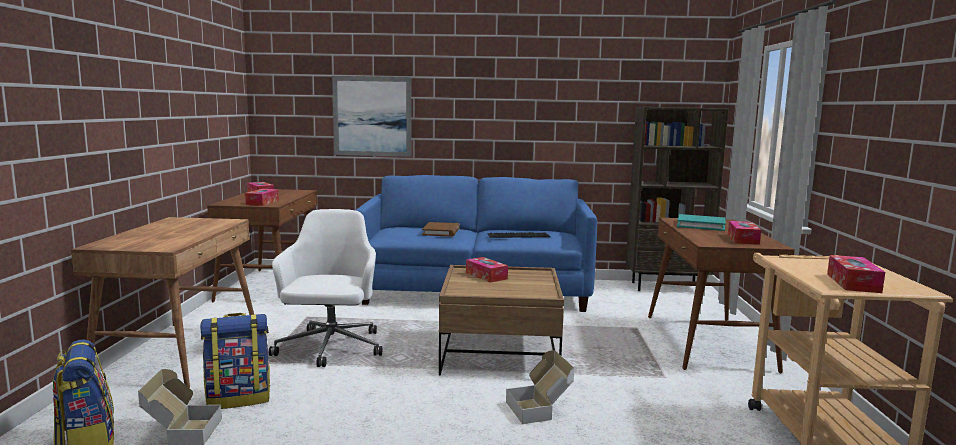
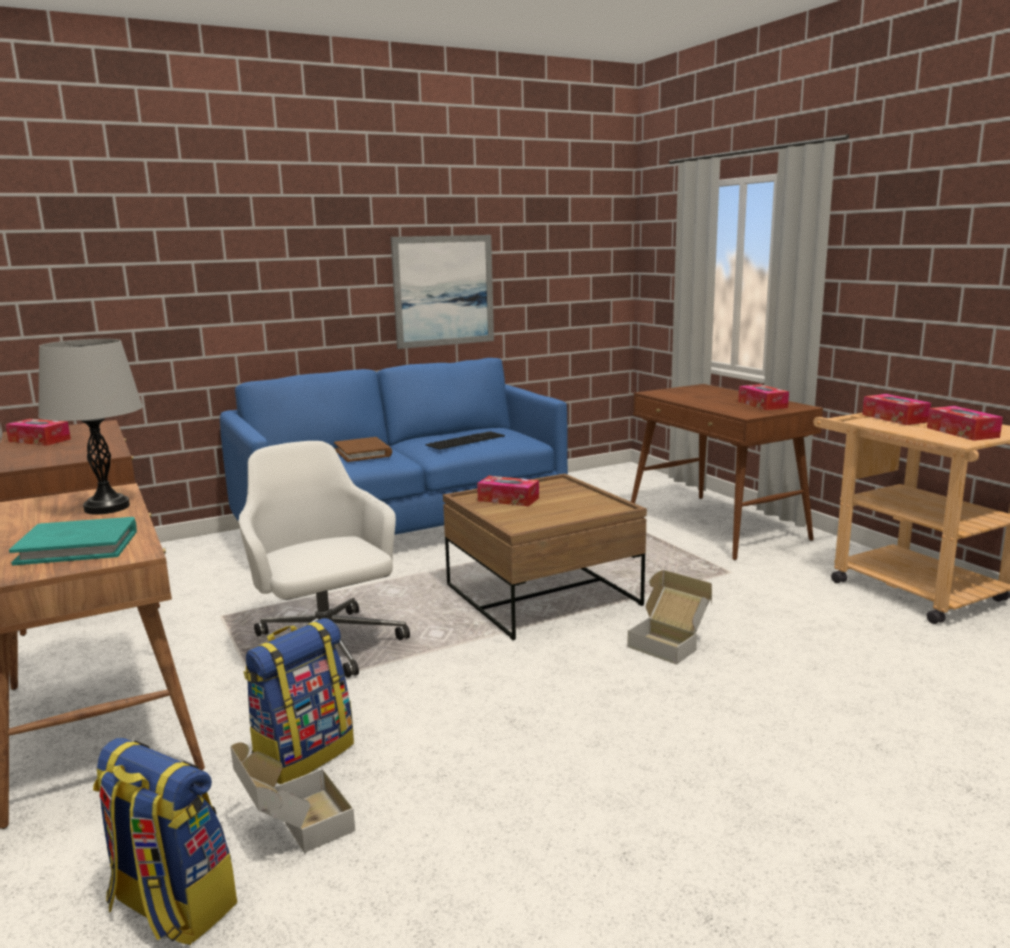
camera: 30 degrees left, 5 degrees up
(208, 227) = (107, 507): none -> grey table lamp
(262, 202) = (83, 453): tissue box -> tissue box (894, 418)
(372, 116) = (195, 292): picture -> picture (443, 291)
(667, 287) = (600, 475): brown bookcase -> none
(700, 225) = (693, 395): turquoise book -> turquoise book (78, 546)

